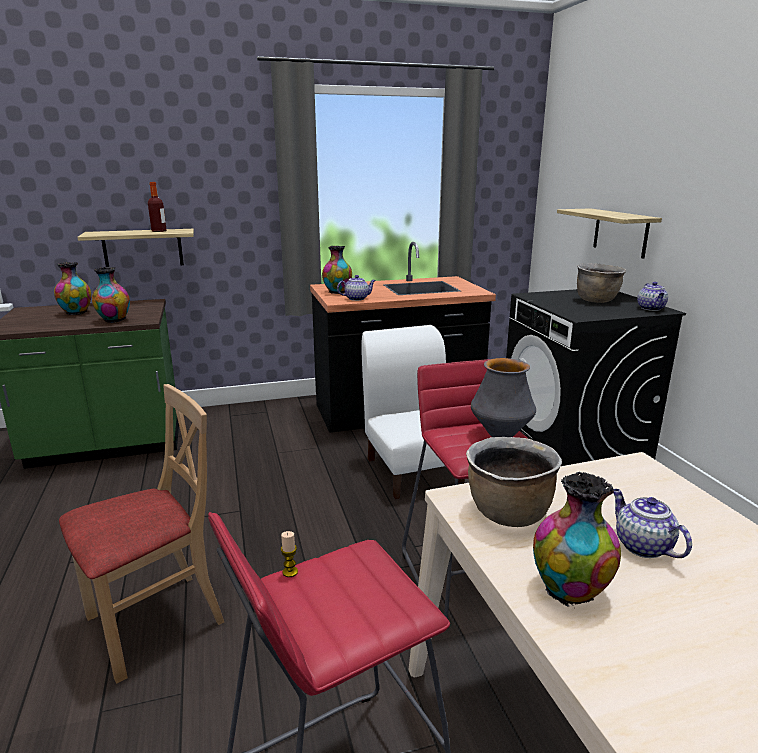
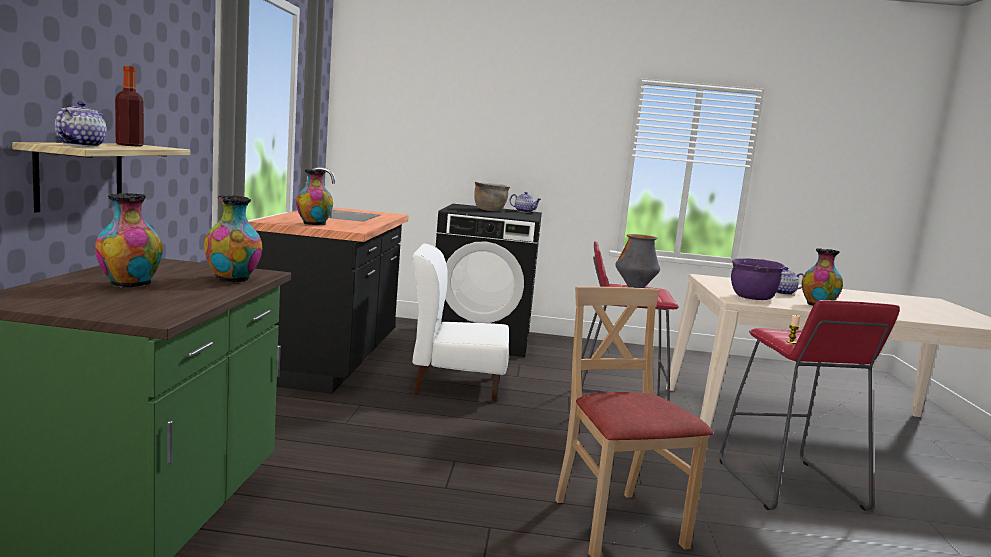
camera: 70 degrees left, 10 degrees down
(357, 298) = (354, 226): teapot -> teapot (81, 146)
(508, 513) = (752, 298): brown cooking pot -> purple cooking pot
(620, 232) = (460, 158): shelf -> none

